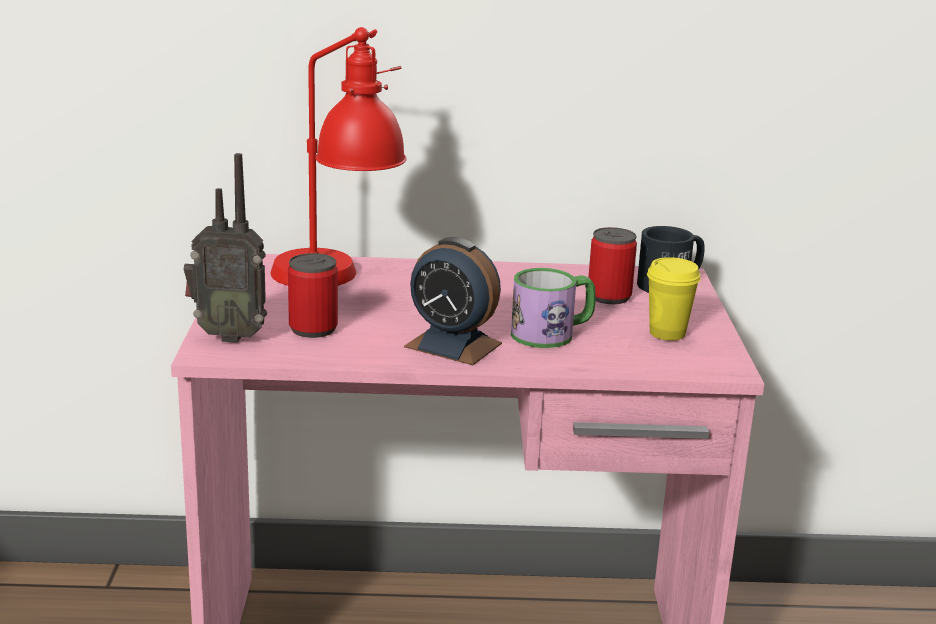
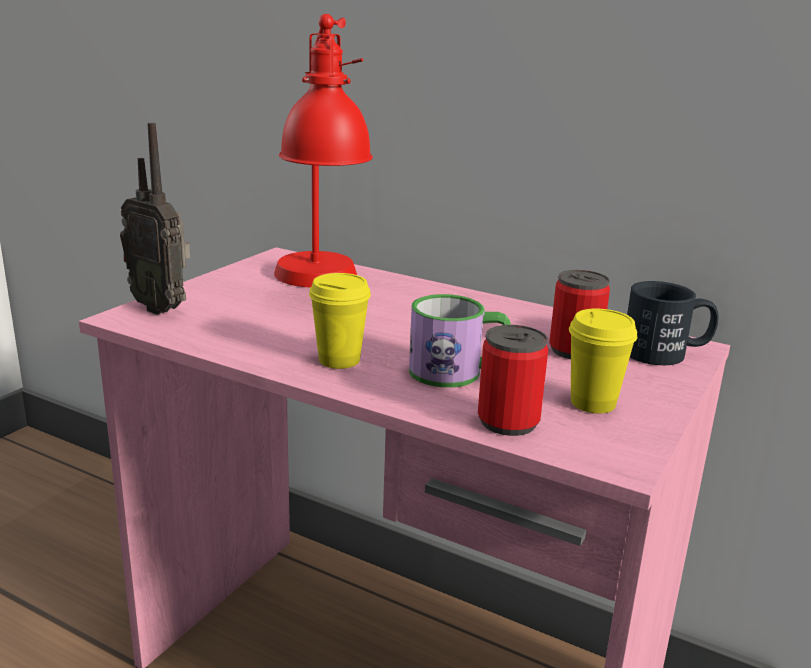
camera: 30 degrees right, 0 degrees up
(313, 329) = (238, 317): can -> can (508, 422)
(453, 345) = (339, 360): alarm clock -> yellow cup

